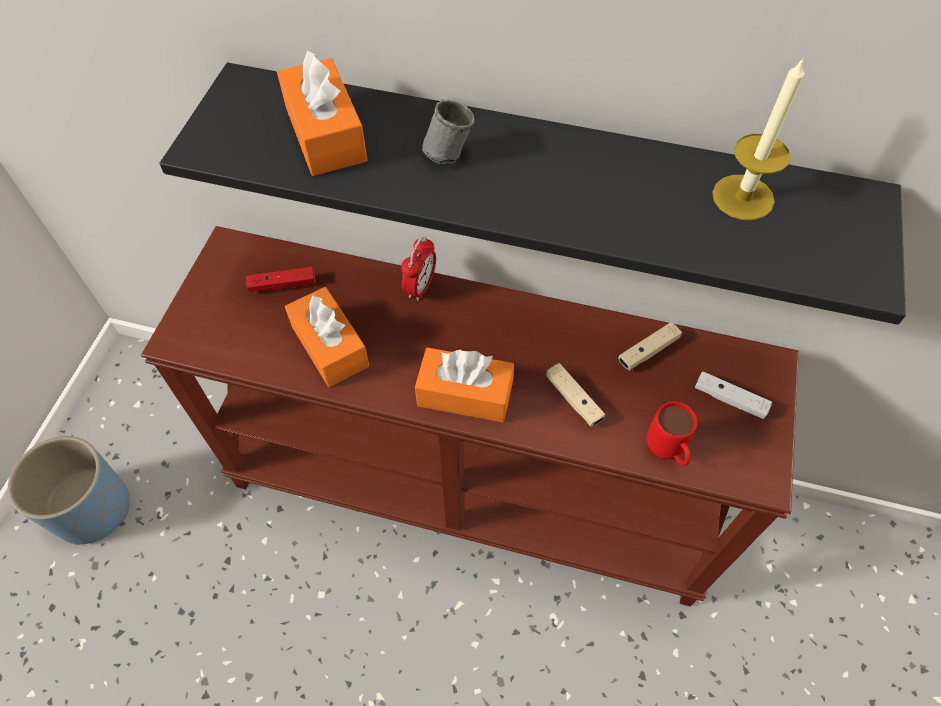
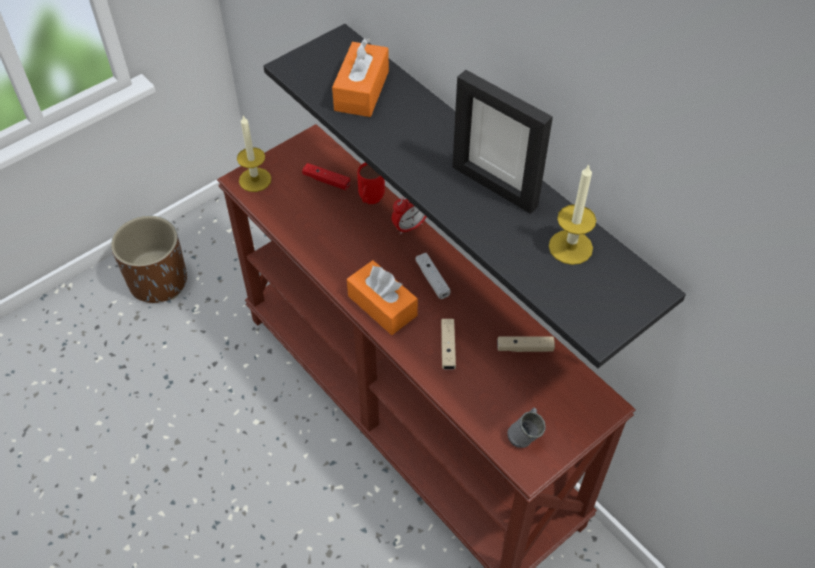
camera: 35 degrees right, 5 degrees down
(92, 508) = (158, 281): blue planter -> brown planter
(192, 330) = (255, 180): none -> candle
(330, 346) = (325, 232): orange tissue box -> none
(446, 150) = (420, 132): grey mug -> grey mug (525, 435)
(593, 168) = (495, 185): none -> picture frame
(666, 453) = (479, 414): red mug -> red mug (369, 201)
(730, 399) = (553, 409): white game controller -> white game controller (432, 279)

